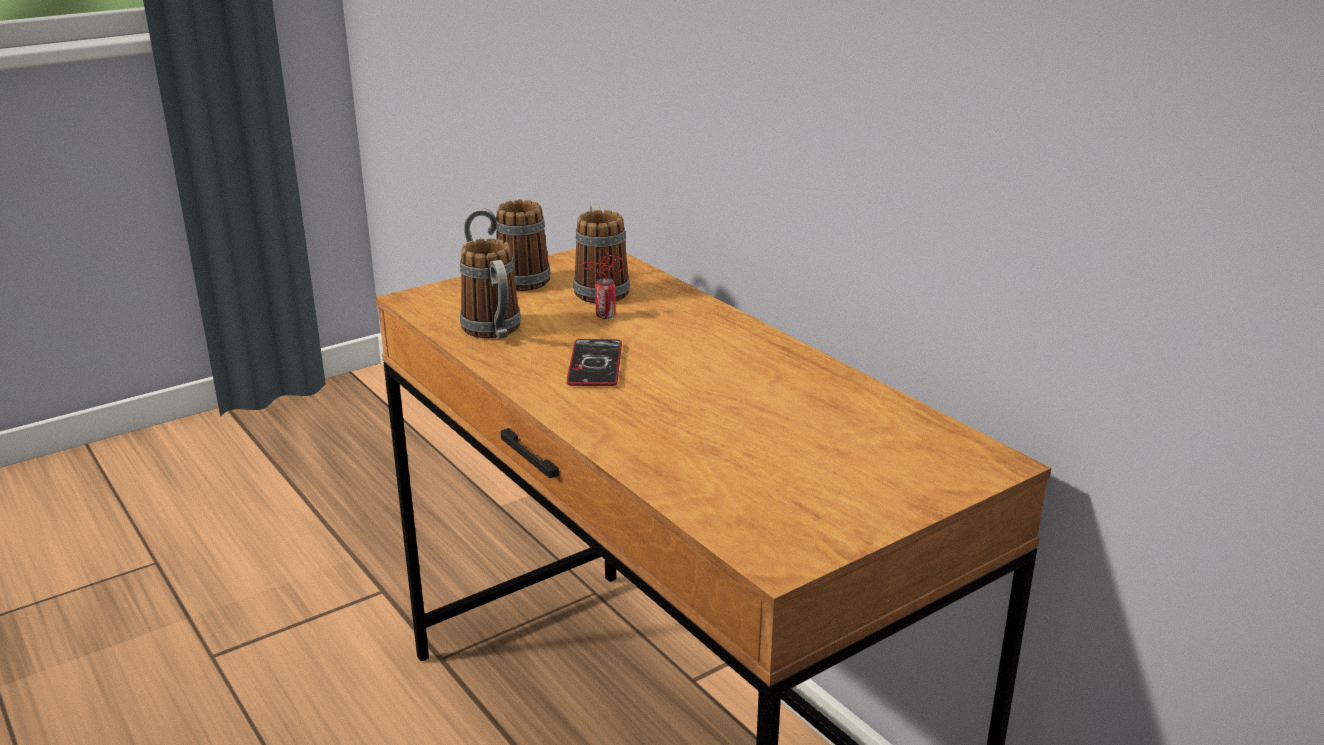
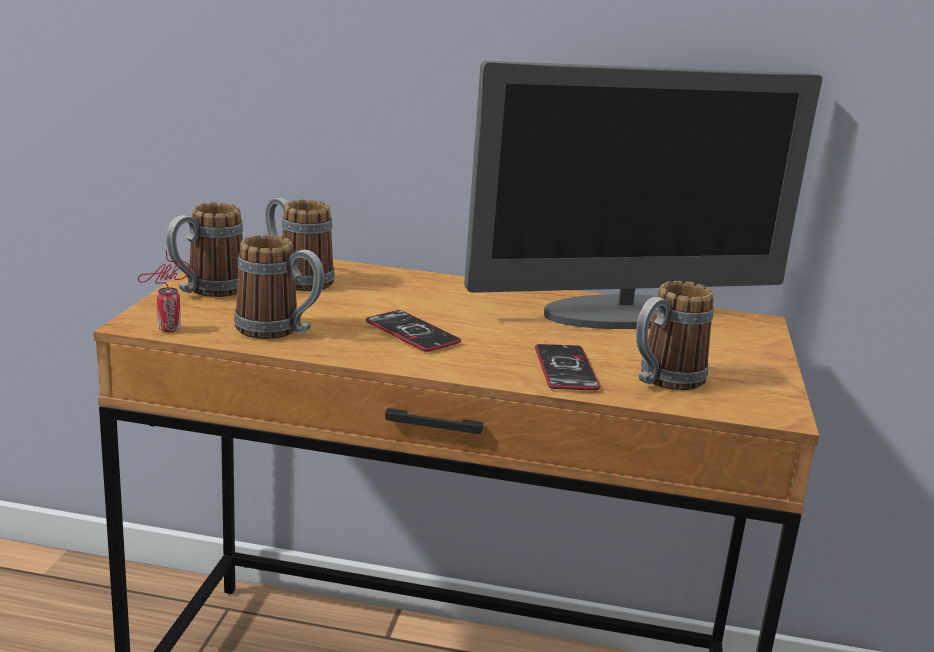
camera: 45 degrees left, 5 degrees down
(603, 315) = (342, 298): can -> can (166, 329)
(659, 441) = (565, 369): none -> phone
(728, 485) = (663, 381): none -> mug
(845, 406) = (624, 314): none -> monitor

